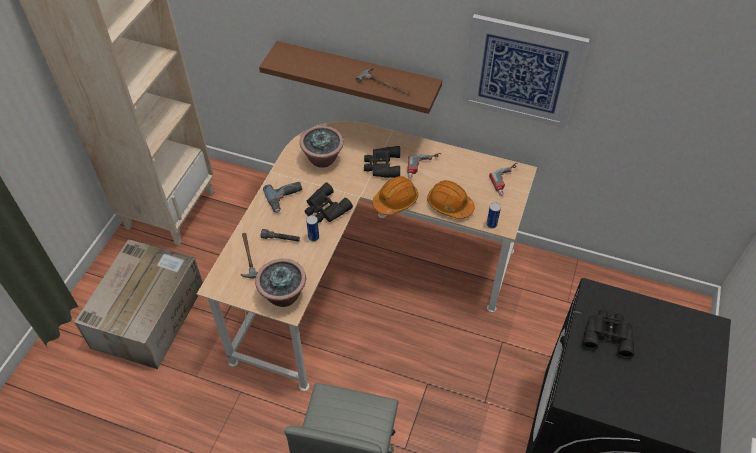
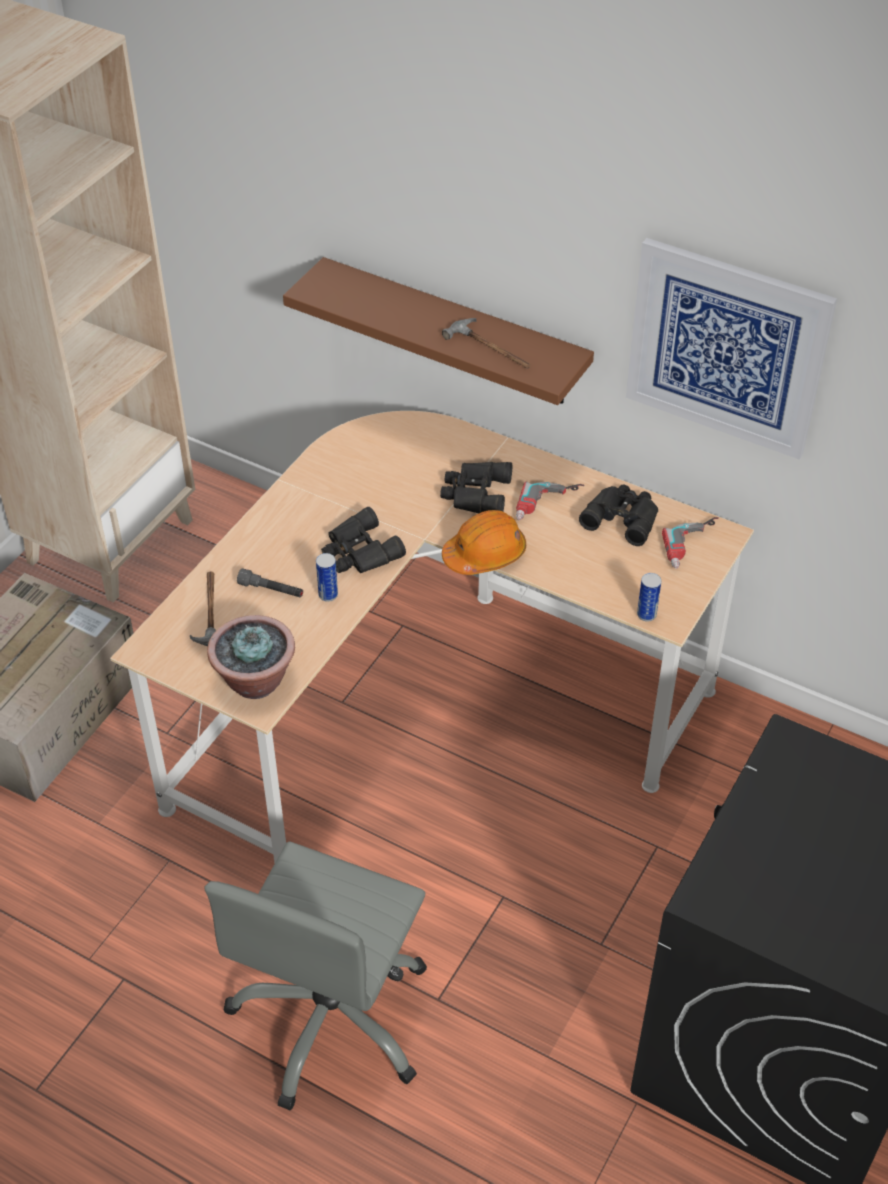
camera: 10 degrees right, 5 degrees down
(285, 198) = (294, 526): power drill -> none
(323, 159) = (374, 470): potted plant -> none
(449, 205) = (579, 573): orange hard hat -> none
(607, 334) = (794, 811): black binoculars -> black binoculars (622, 517)

